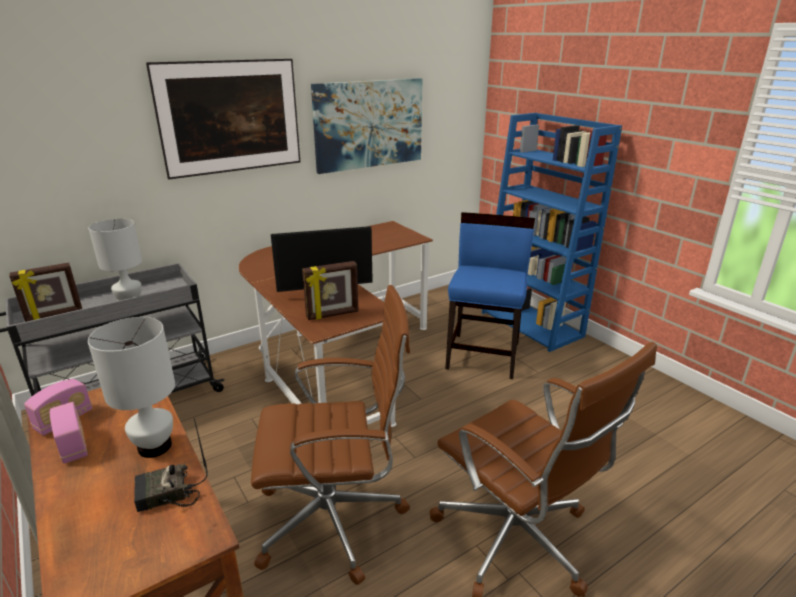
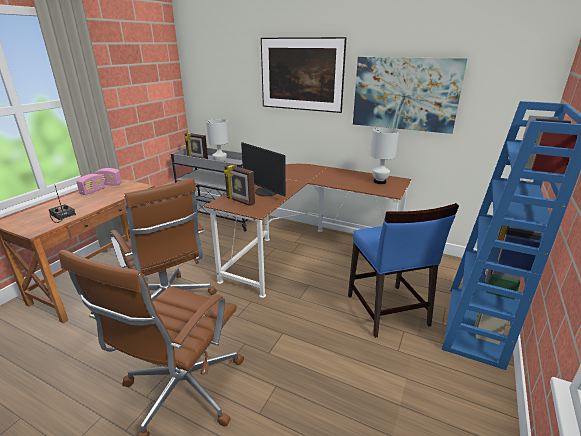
camera: 60 degrees right, 0 degrees up
(154, 447) = (94, 204): white table lamp -> white table lamp (379, 182)
(484, 355) = (387, 310): blue chair -> blue chair turned 90 degrees clockwise

